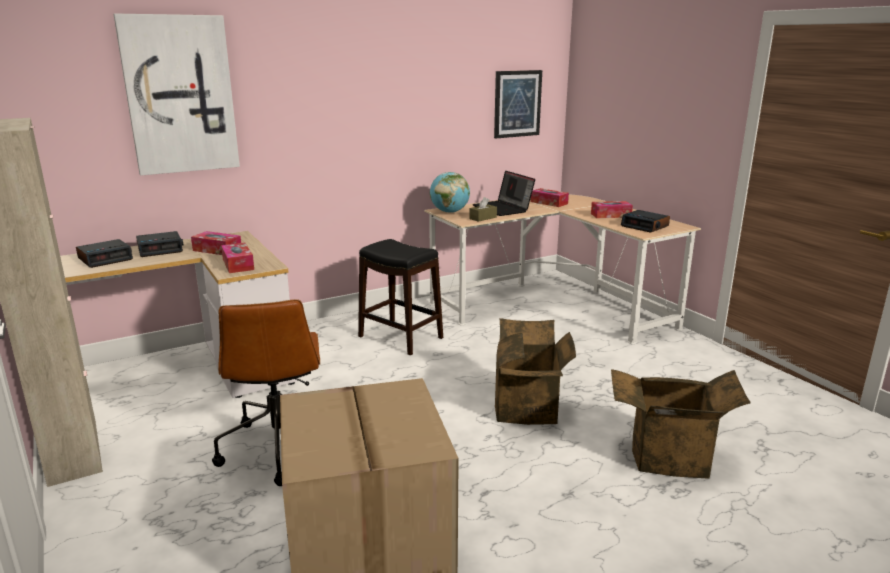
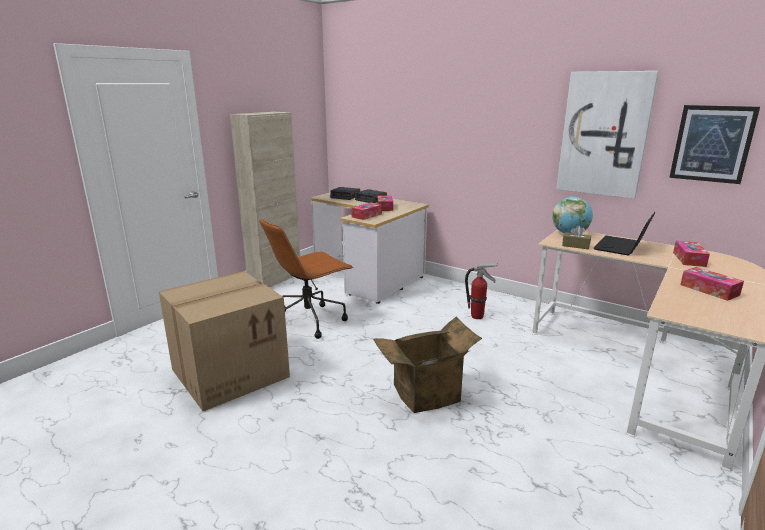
camera: 65 degrees right, 0 degrees up
(180, 95) = (406, 109): picture -> picture (604, 134)
(400, 337) = (477, 316): black stool -> fire extinguisher
(645, 226) = (703, 311): alarm clock -> none
(667, 458) = (407, 489): cardboard box -> none

